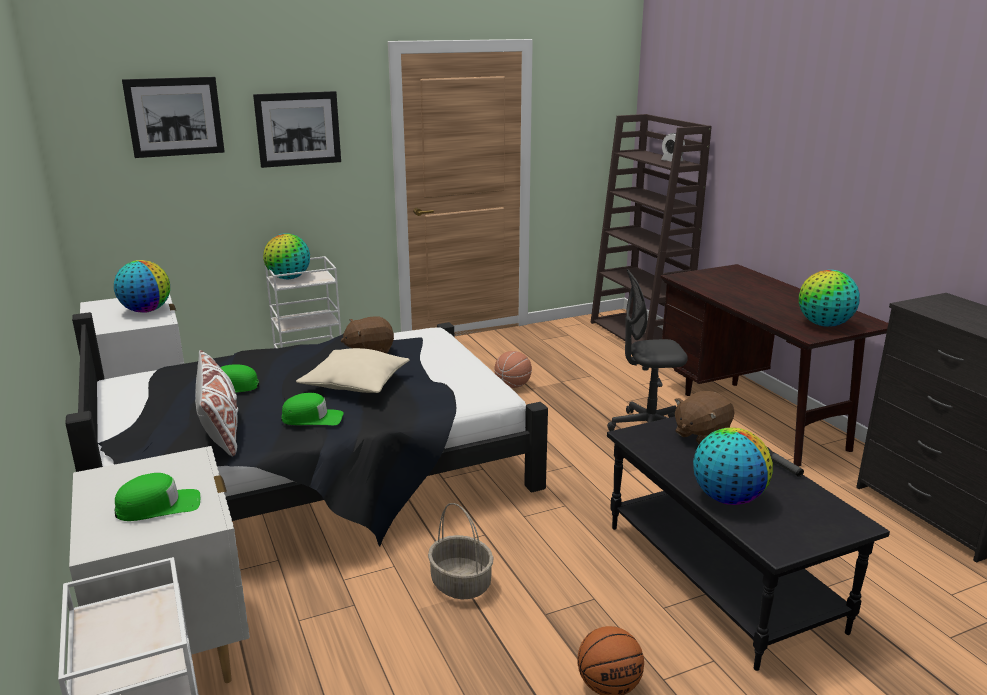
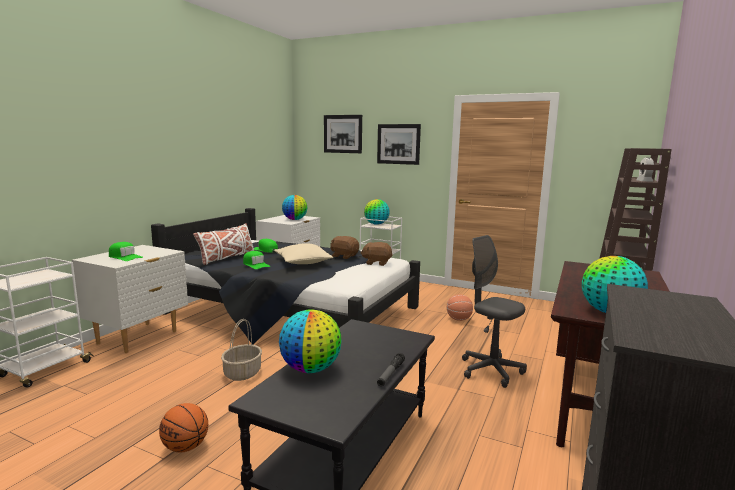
camera: 50 degrees right, 10 degrees down
(701, 434) = (393, 342): brown plush toy -> brown plush toy (377, 263)

